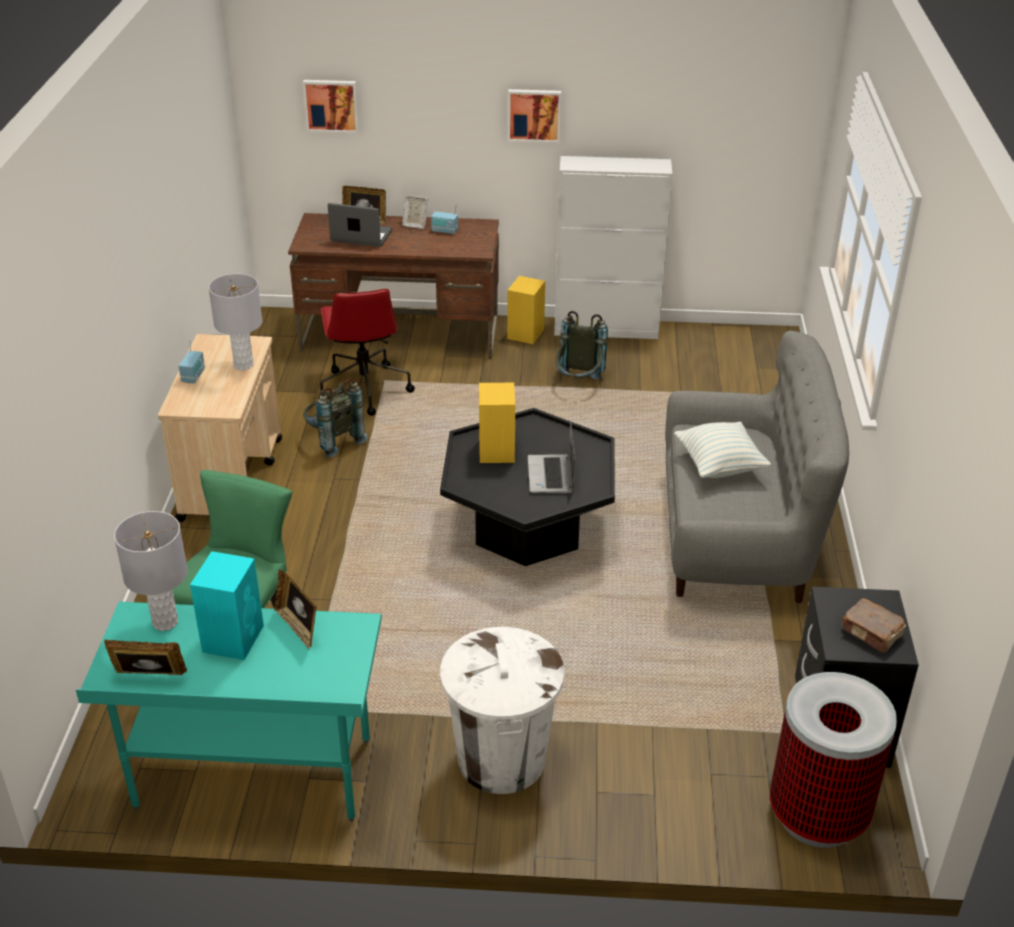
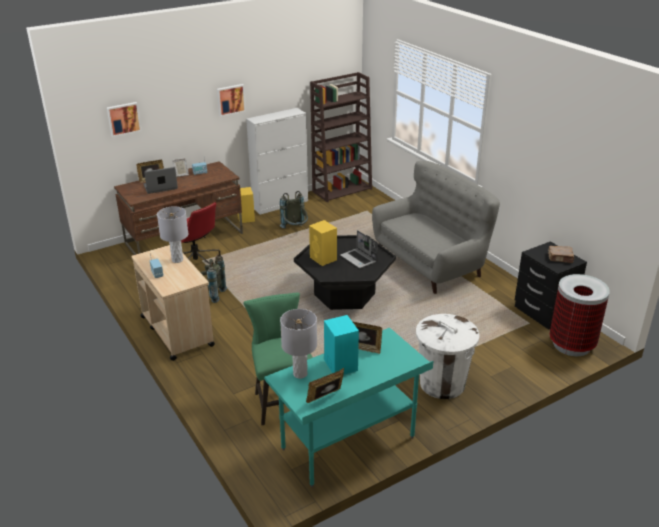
camera: 35 degrees left, 5 degrees down
(719, 466) = (419, 230): pillow -> none
(740, 339) = (342, 190): none -> brown bookcase

